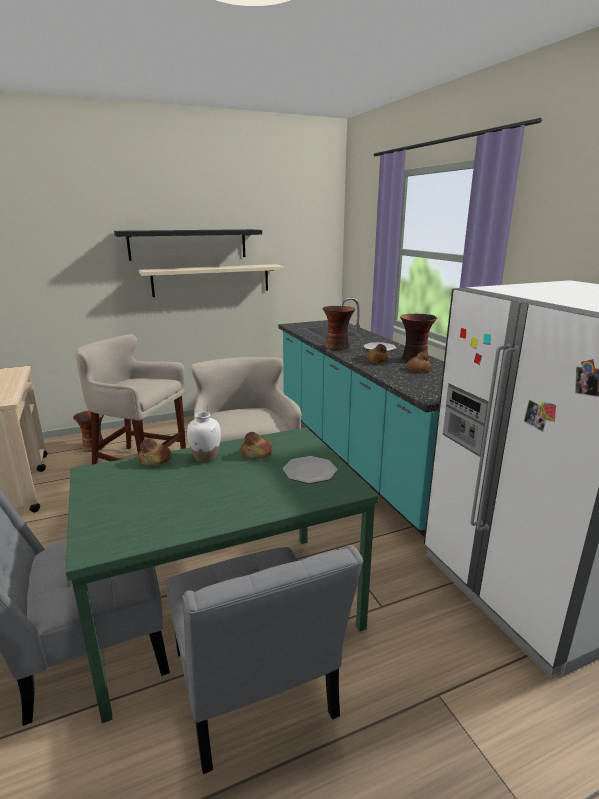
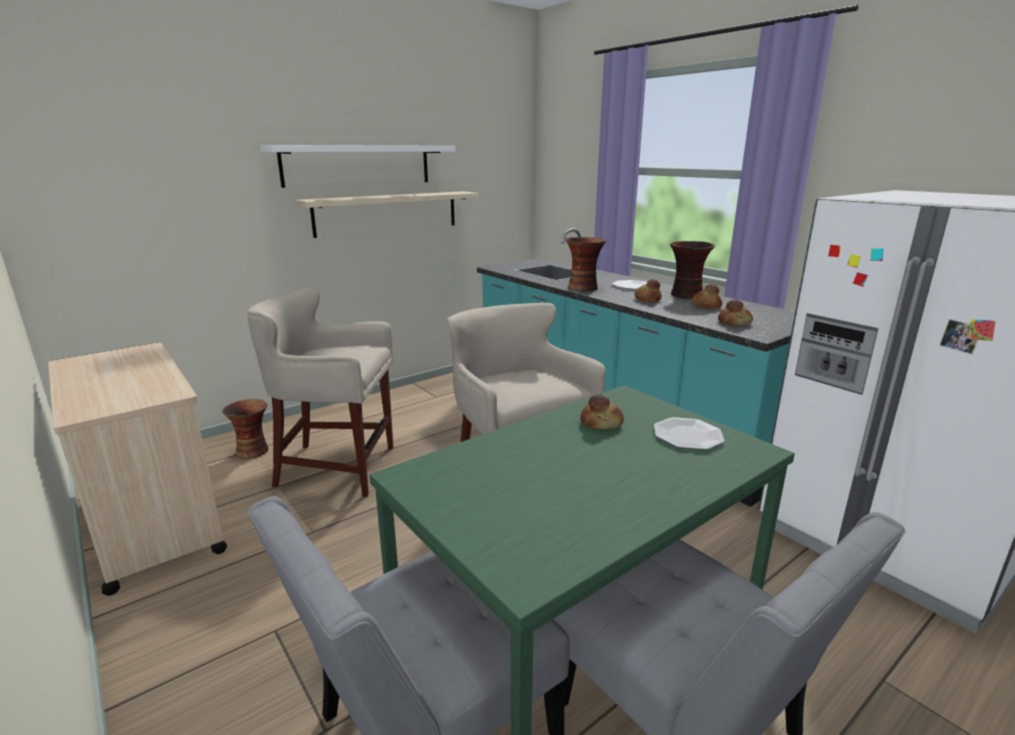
camera: 15 degrees left, 0 degrees up
(155, 461) = (480, 448): bread -> bread (734, 323)
(188, 244) = (358, 165): black shelf -> white shelf
(206, 457) = (543, 435): white vase -> none

